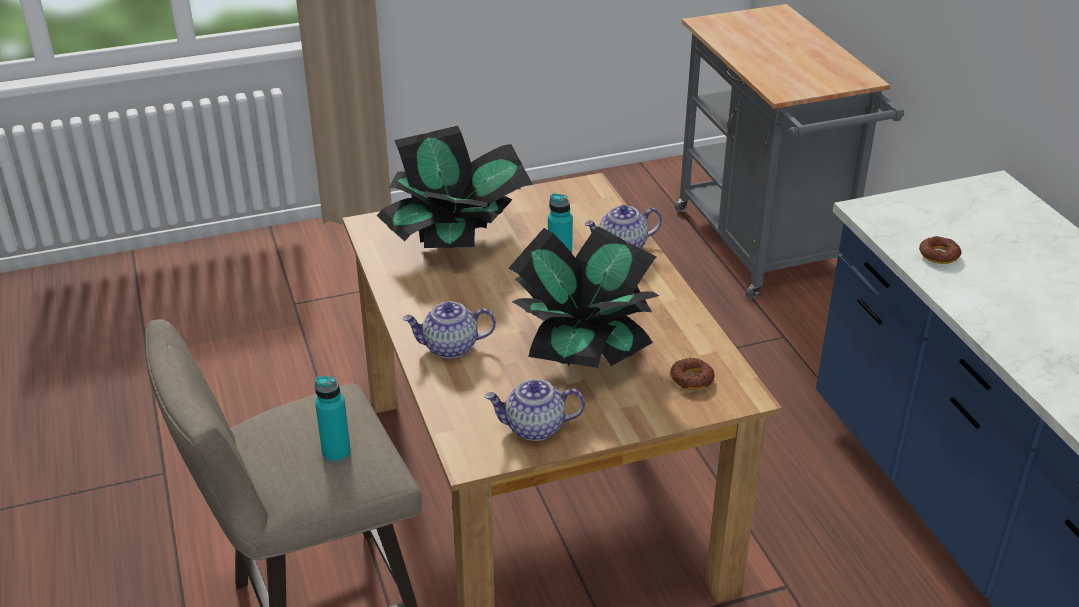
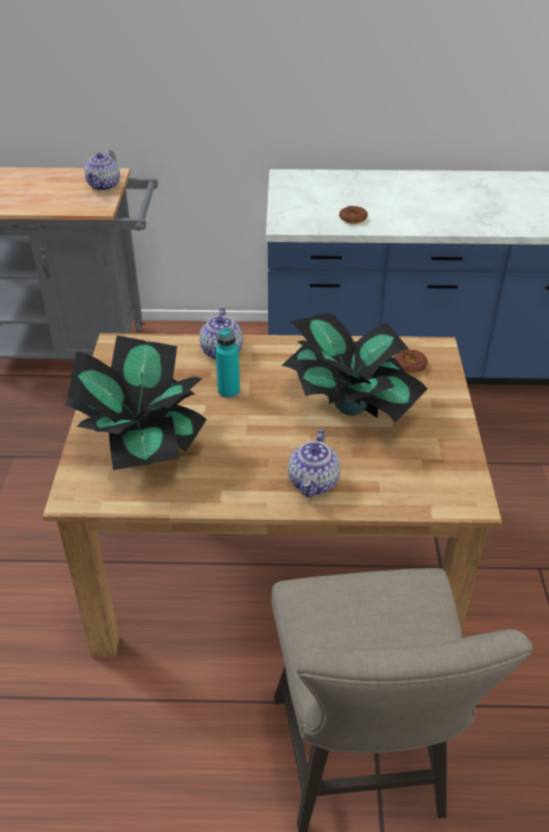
camera: 70 degrees left, 5 degrees up
(336, 453) = (399, 607): turquoise bottle -> none
(534, 428) = (442, 458): teapot -> teapot (104, 185)

